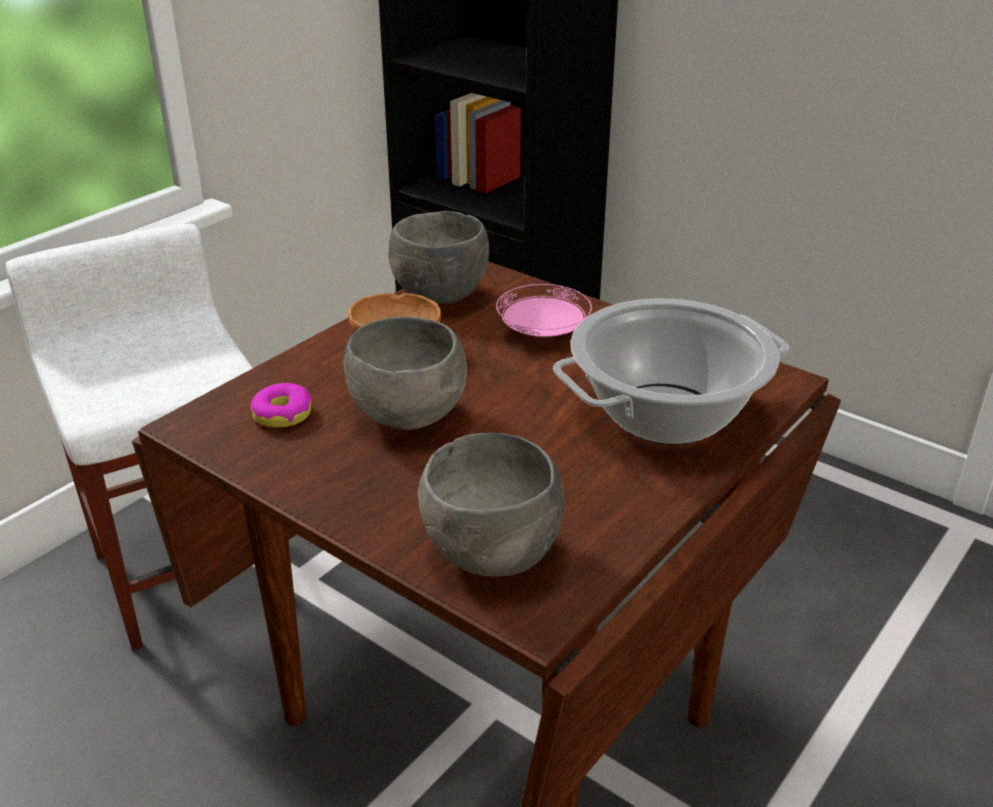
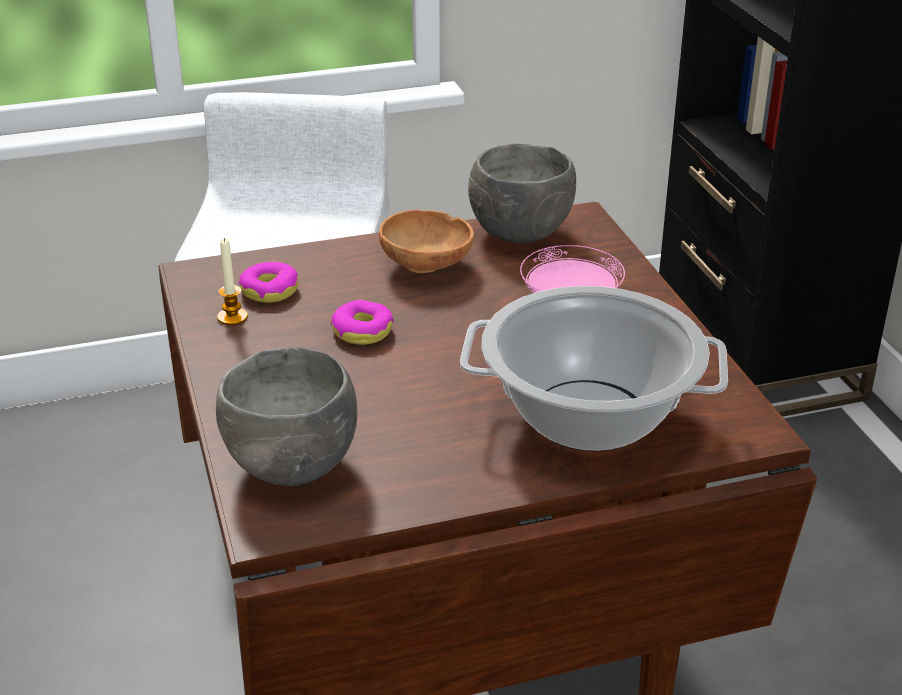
camera: 35 degrees right, 0 degrees up
(275, 450) = (232, 317): none -> candle
(409, 417) = (362, 331): grey bowl -> donut

